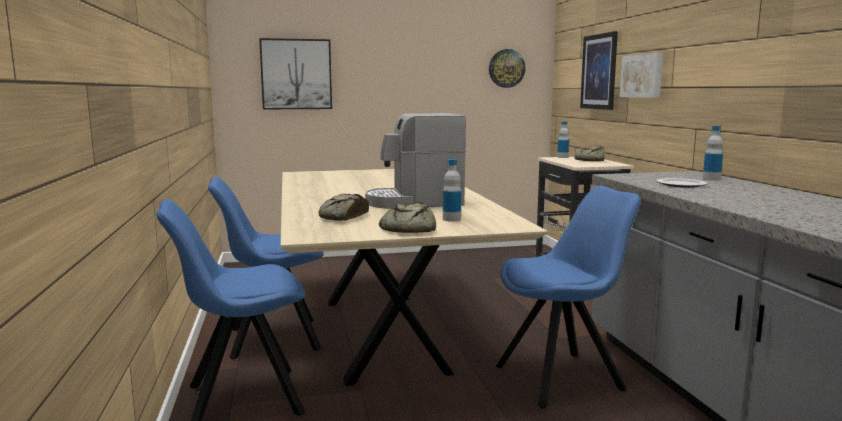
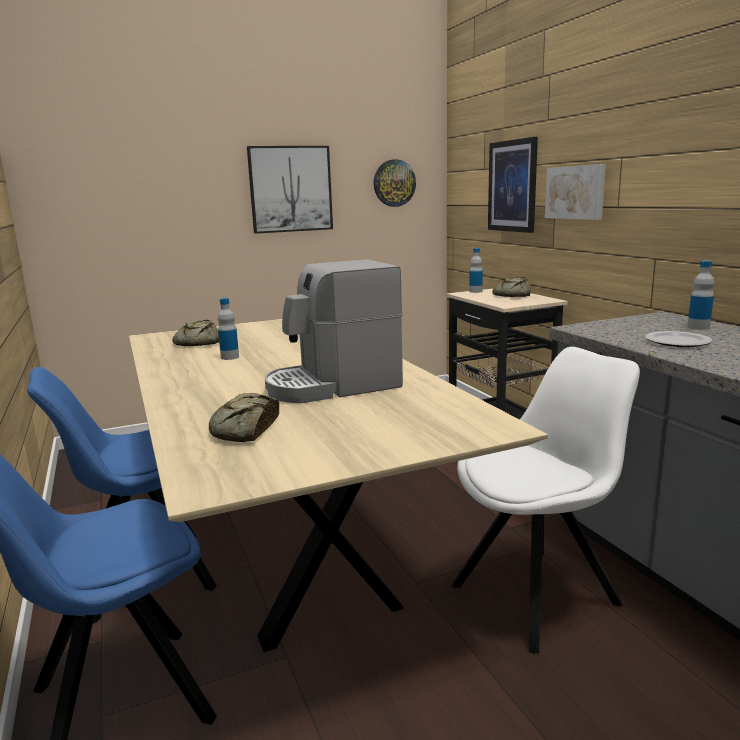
camera: 10 degrees left, 5 degrees up
(296, 74) = (132, 201): picture -> picture (290, 189)
(407, 229) = (352, 450): bread -> bread (197, 343)
(451, 219) = (403, 420): bottle -> bottle (230, 357)
(560, 378) = (537, 595): blue chair -> white chair

